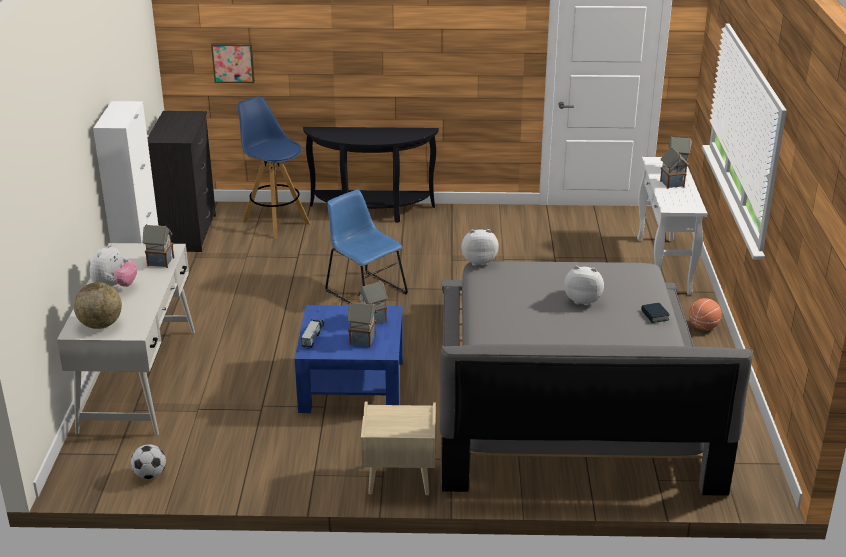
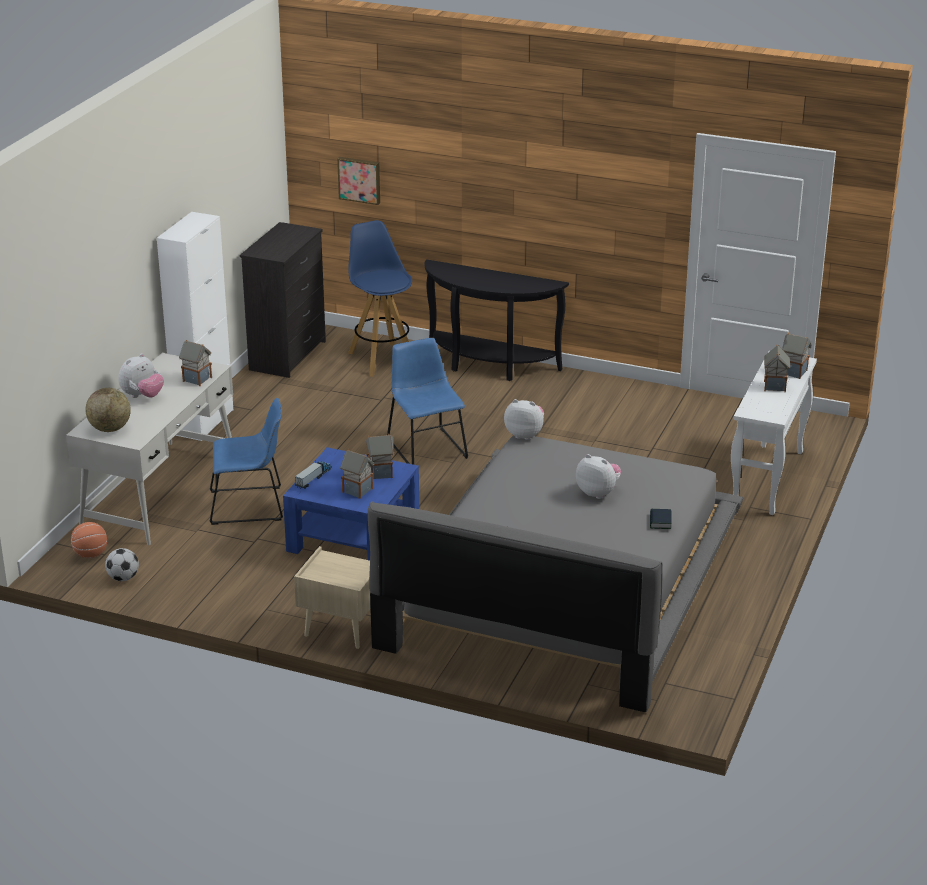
camera: 20 degrees right, 0 degrees up
(236, 375) = (250, 505): none -> blue chair
(703, 327) = (757, 551): basketball -> basketball (90, 554)

